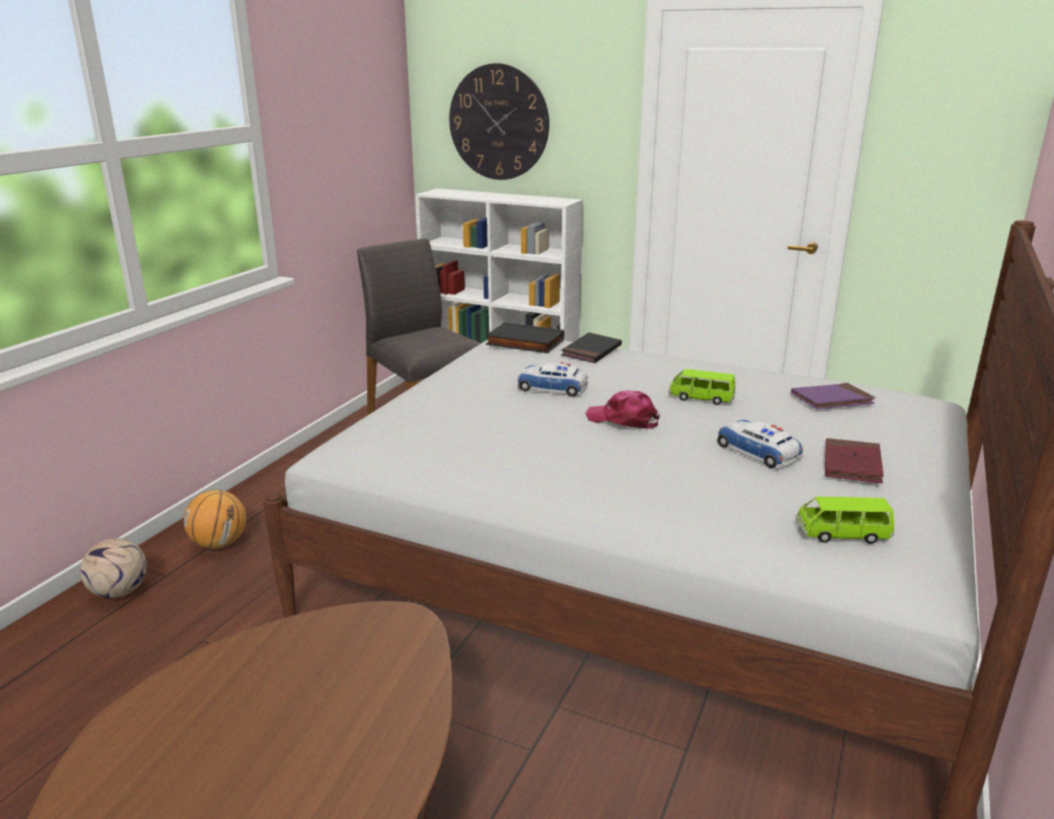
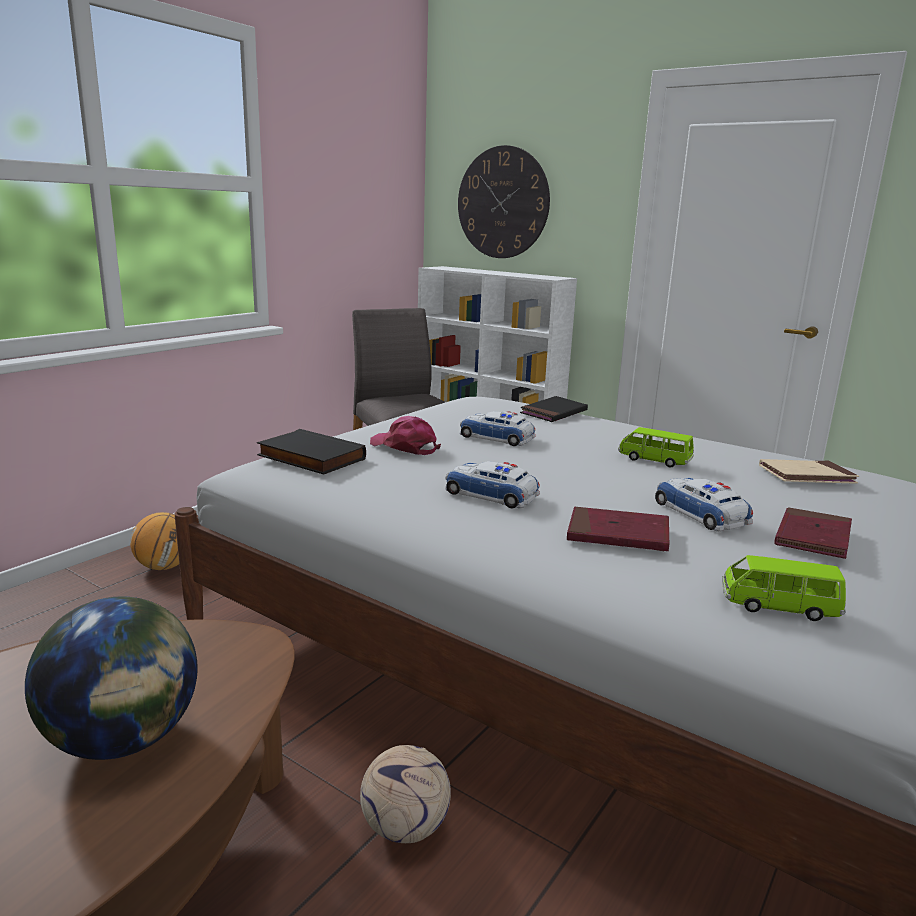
camera: 10 degrees right, 5 degrees down
(119, 592) = (53, 597): football -> football (404, 827)
(339, 722) = (124, 739): none -> globe
(524, 343) = (488, 401): black book -> black book (309, 458)
(576, 454) = (491, 494): none -> toy car
(623, 419) = (558, 470): pink cap -> pink cap (404, 447)
(698, 482) = (618, 534): none -> red book
(831, 400) = (806, 476): purple book -> beige book

